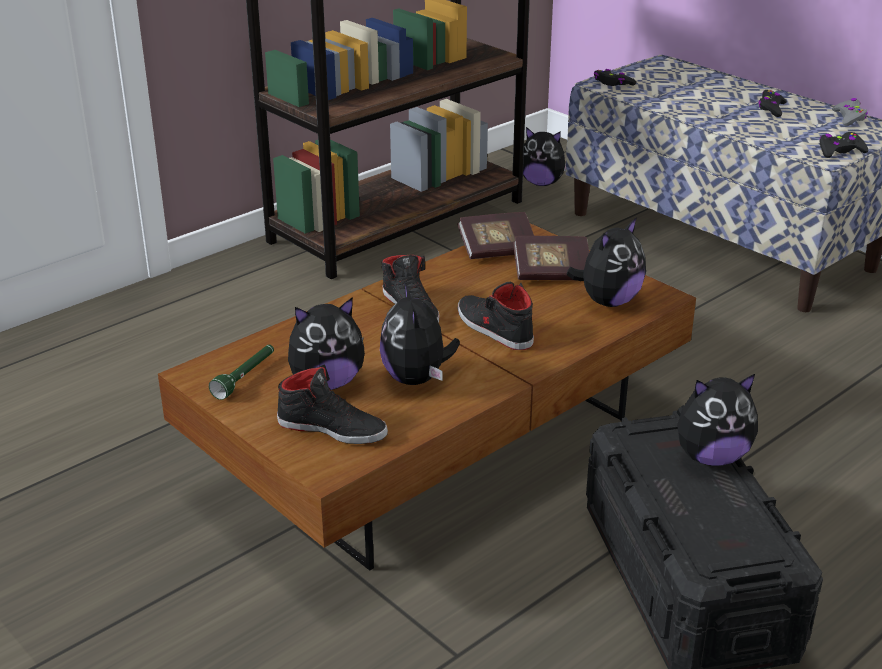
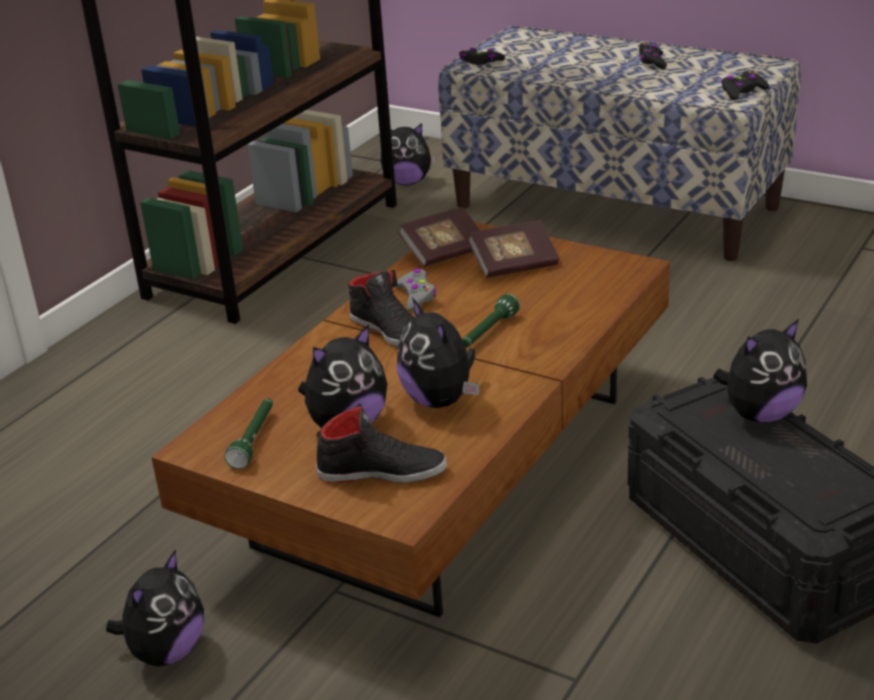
camera: 15 degrees left, 0 degrees up
(493, 328) = (488, 332): black shoe -> green flashlight
(608, 301) = (587, 281): plush toy -> plush toy (166, 651)
(849, 118) = (730, 58): grey game controller -> grey game controller (416, 296)

